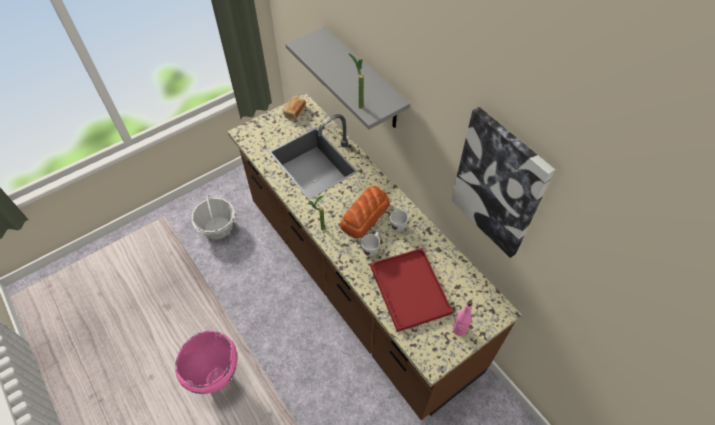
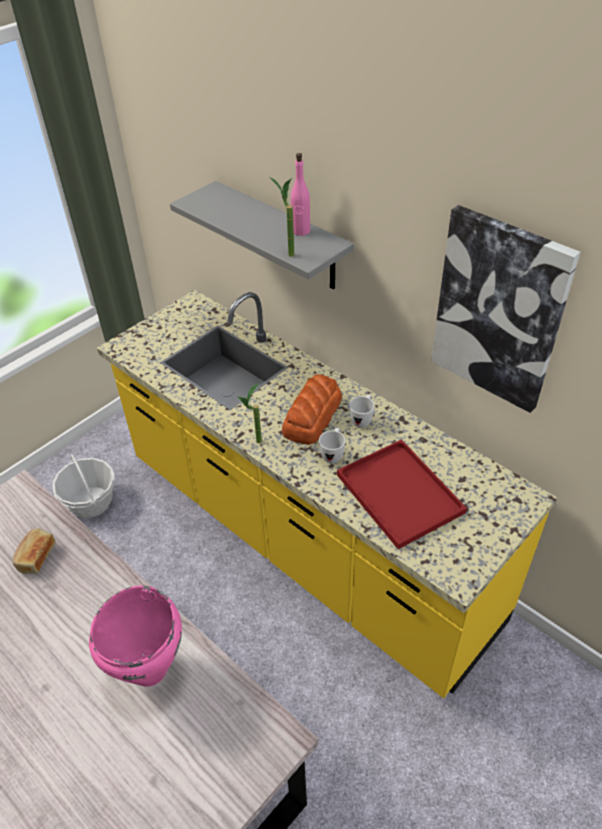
camera: 10 degrees left, 10 degrees down
(294, 111) = (183, 312): bread -> bread (35, 556)
(357, 284) = (305, 539): brown counter -> yellow counter
(459, 329) = (481, 530): pink bottle -> pink bottle (301, 231)

